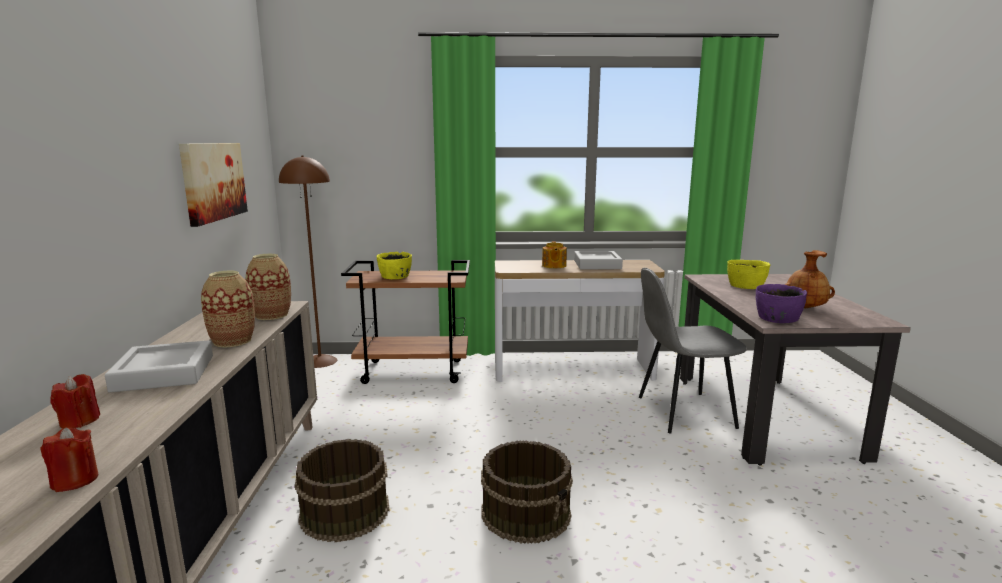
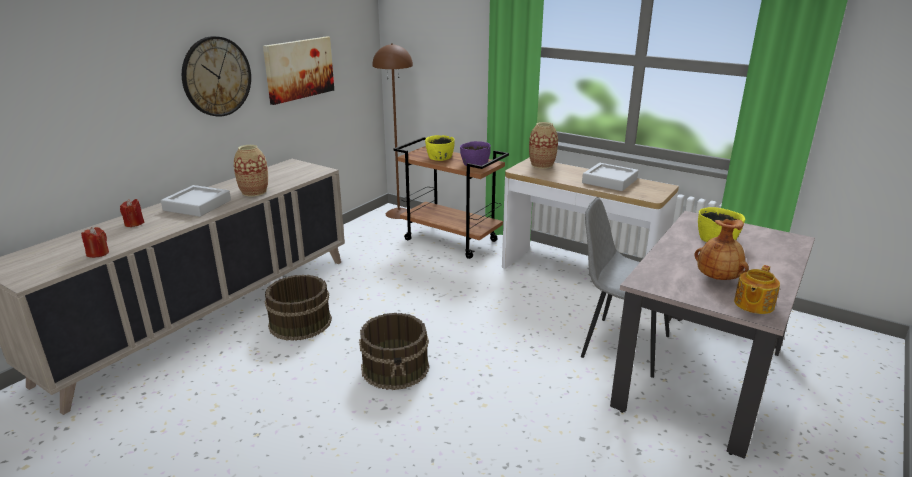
camera: 35 degrees right, 10 degrees up
(134, 181) = (216, 76): none -> wall clock
(271, 315) = (300, 177): vase -> vase (542, 165)
(553, 266) = (566, 174): teapot -> teapot (753, 304)
(777, 318) = (658, 280): purple bowl -> purple bowl (474, 164)

